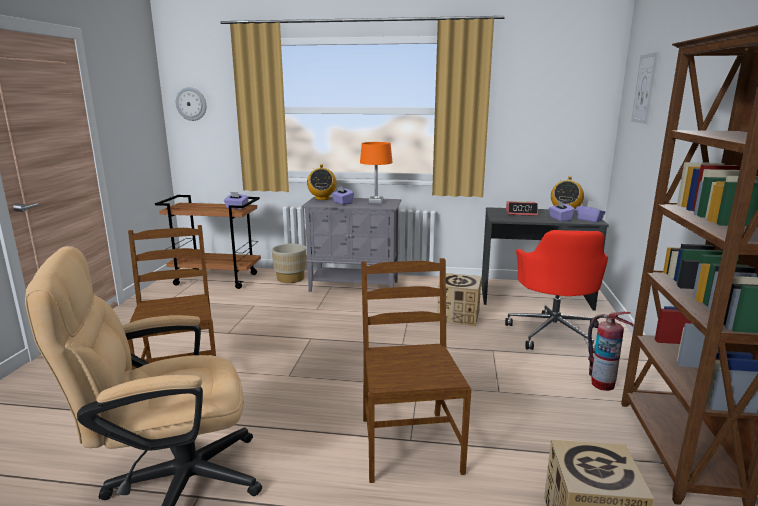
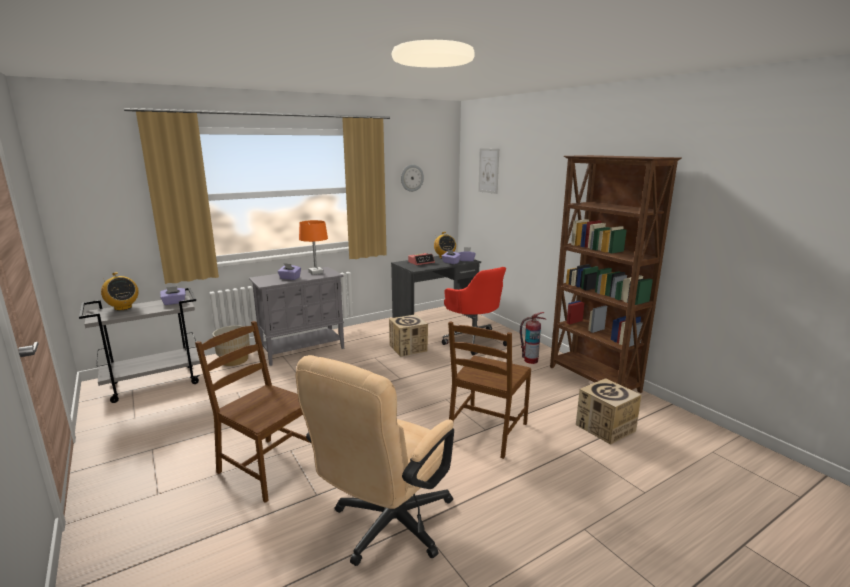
camera: 40 degrees left, 0 degrees up
(191, 104) = (81, 197): wall clock -> wall clock (411, 178)
(217, 279) = (156, 383): brown cart -> grey cart
(322, 198) = (261, 277): radio -> radio (123, 307)
(408, 444) = (487, 432): brown chair -> brown chair turned 105 degrees counterclockwise

